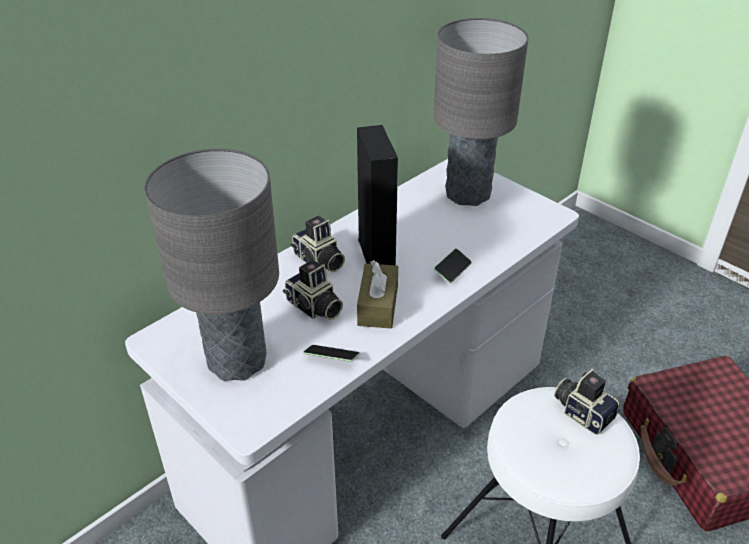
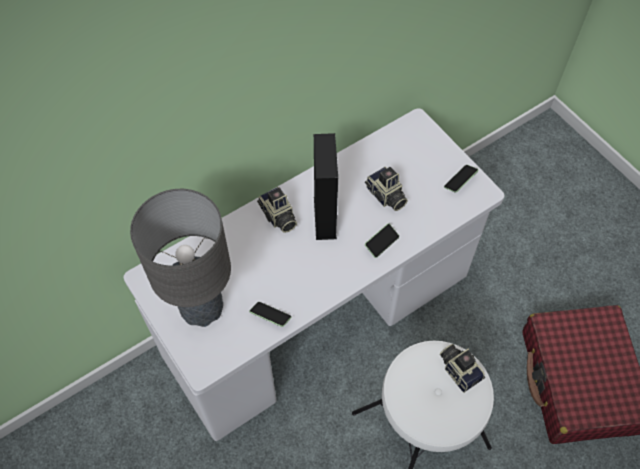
camera: 10 degrees right, 20 degrees up
(314, 307) = (266, 265): camera -> camera (385, 196)
(378, 305) = (315, 270): brown tissue box -> none
(467, 194) = (416, 159): grey table lamp -> none
(524, 208) = (460, 181): none -> phone

